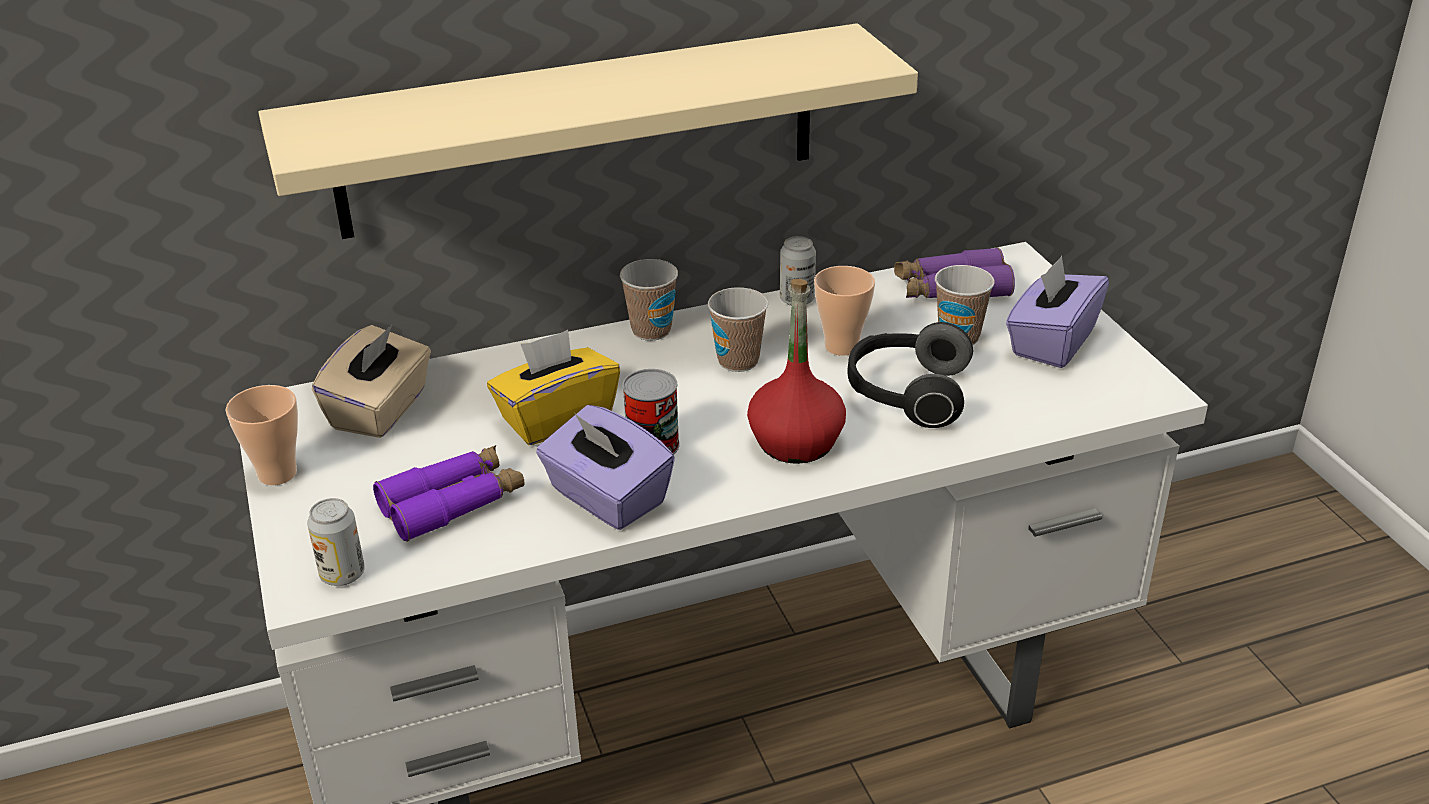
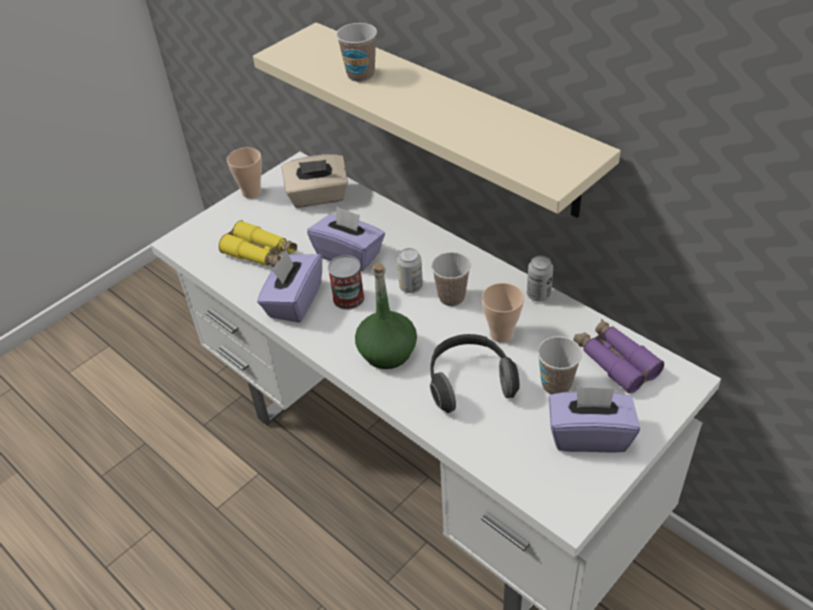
camera: 65 degrees right, 10 degrees up
(342, 574) = (193, 246): can -> can (411, 287)
(453, 503) = (260, 253): purple binoculars -> yellow binoculars
(556, 418) = (349, 254): yellow tissue box -> purple tissue box
(651, 330) = (456, 251): cup -> cup (361, 75)
(795, 442) = (387, 352): red bottle -> green bottle

